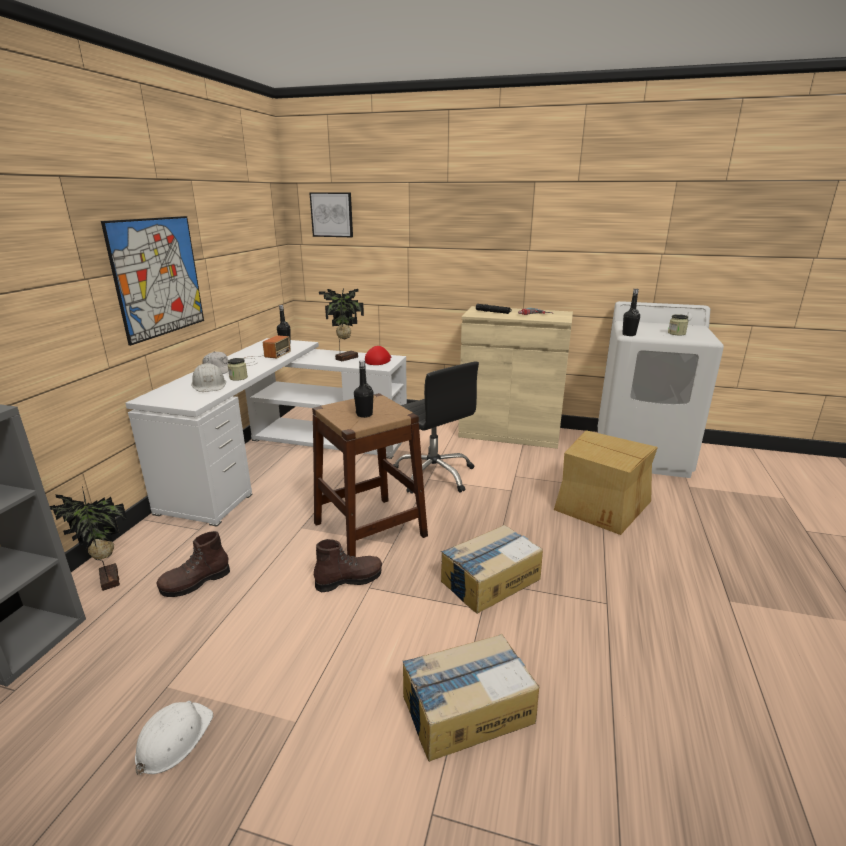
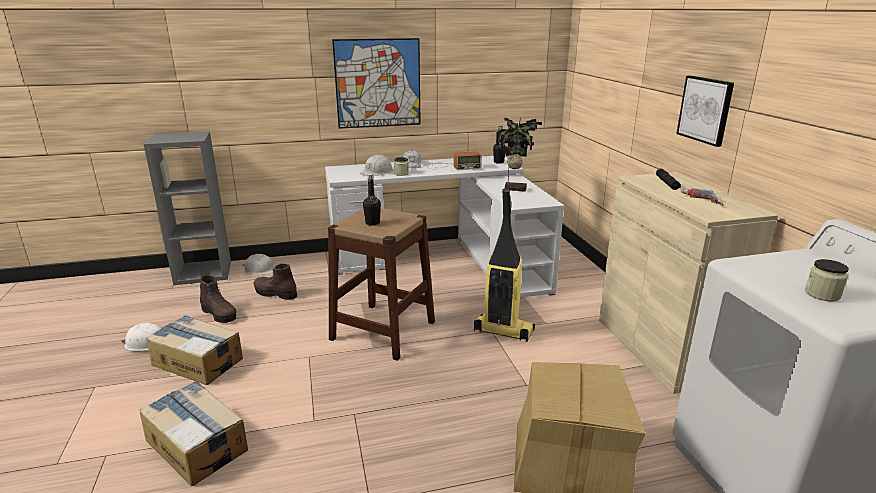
camera: 60 degrees right, 0 degrees up
(107, 581) = (261, 269): potted plant -> white hard hat
(332, 214) = (594, 43): picture -> picture (705, 110)
(349, 579) = (312, 345): brown boot -> brown boot (219, 314)
(379, 360) = (532, 199): red cap -> none
(434, 475) = (502, 331): black office chair -> vacuum cleaner
(489, 580) = (357, 413): cardboard box -> cardboard box (198, 361)
(629, 334) = (732, 262): black bottle -> none

